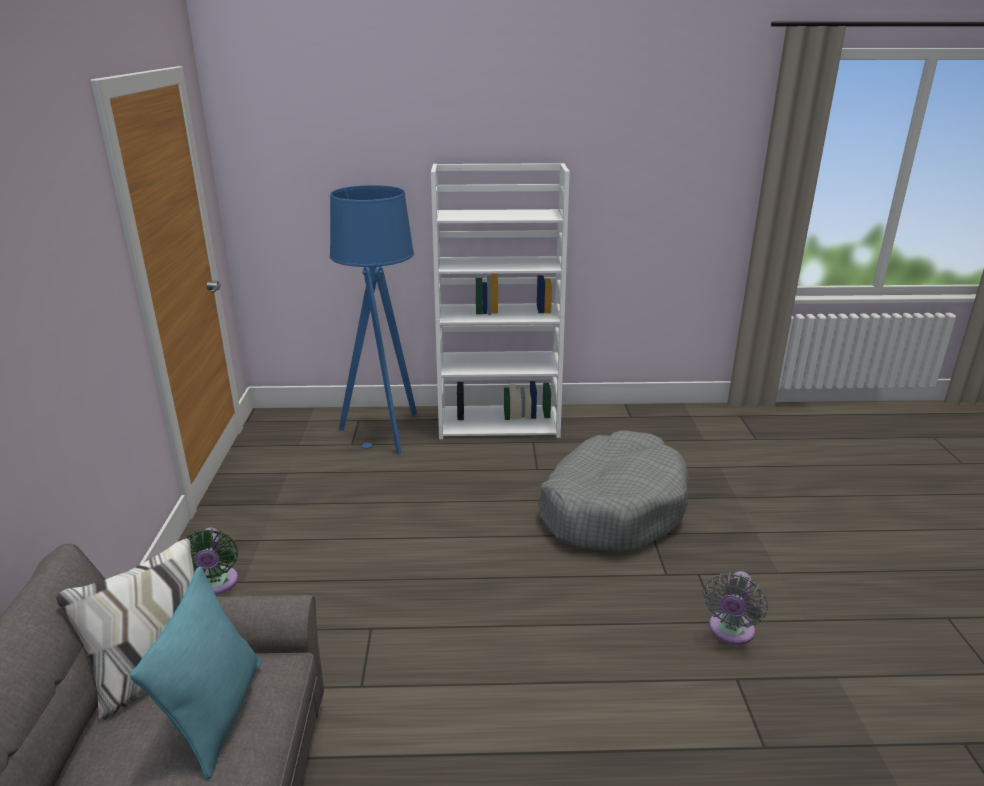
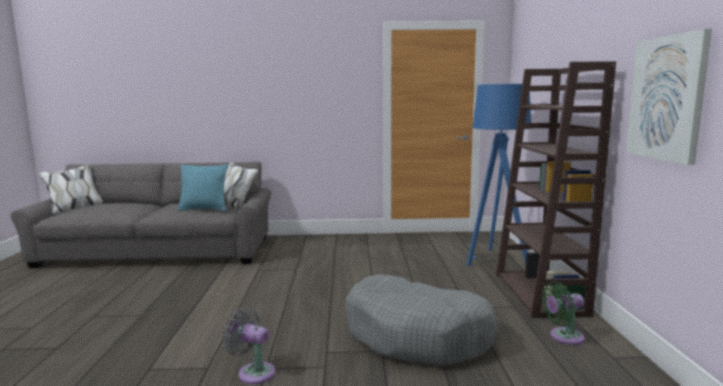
camera: 90 degrees right, 15 degrees down
(216, 584) = (334, 242): green fan -> green fan (563, 337)
(500, 422) = (541, 294): white bookcase -> brown bookcase
(631, 197) = (667, 98): none -> picture

